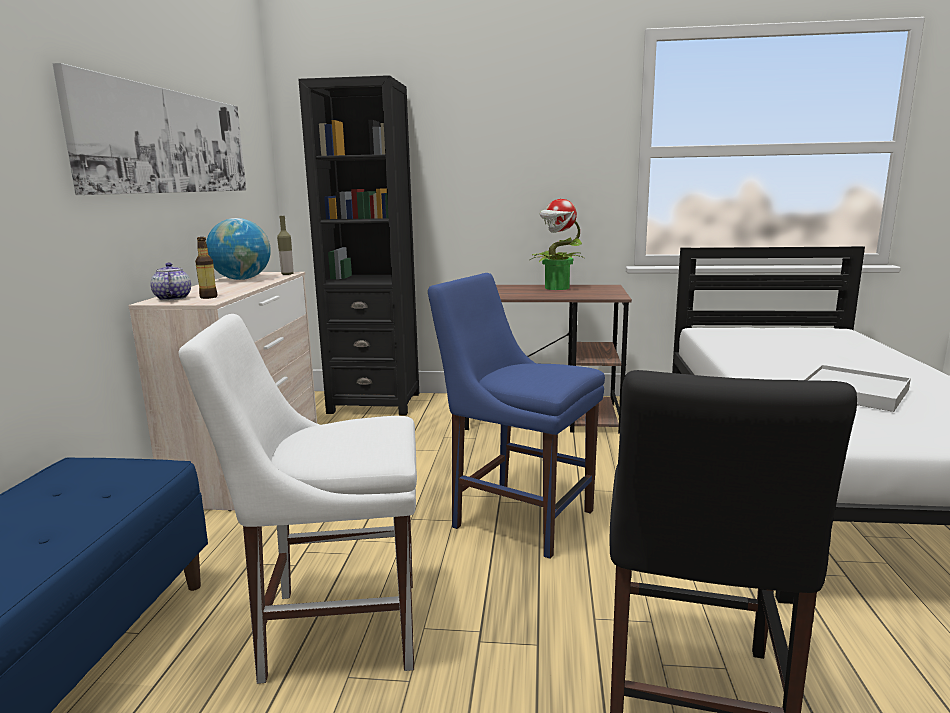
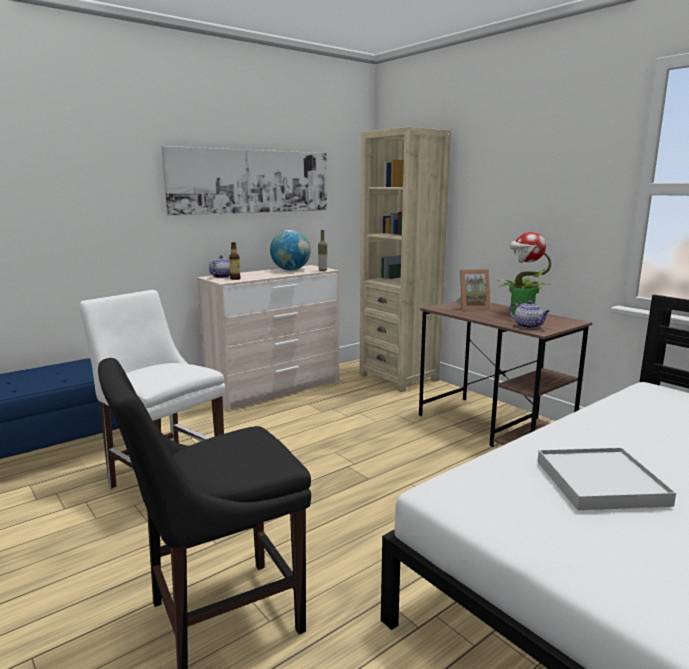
camera: 45 degrees right, 0 degrees up
(374, 403) = (399, 377): black bookcase -> beige bookcase
(504, 291) = (472, 308): none -> picture frame
(517, 516) = (339, 479): blue chair -> none
(596, 295) = (528, 326): none -> teapot

